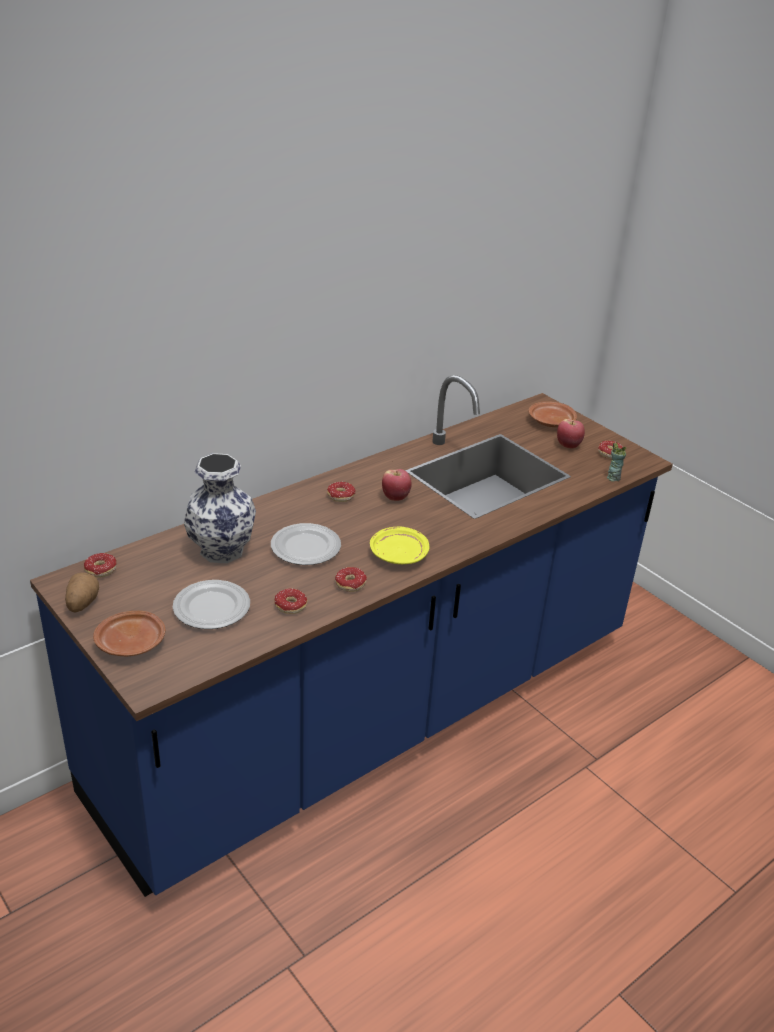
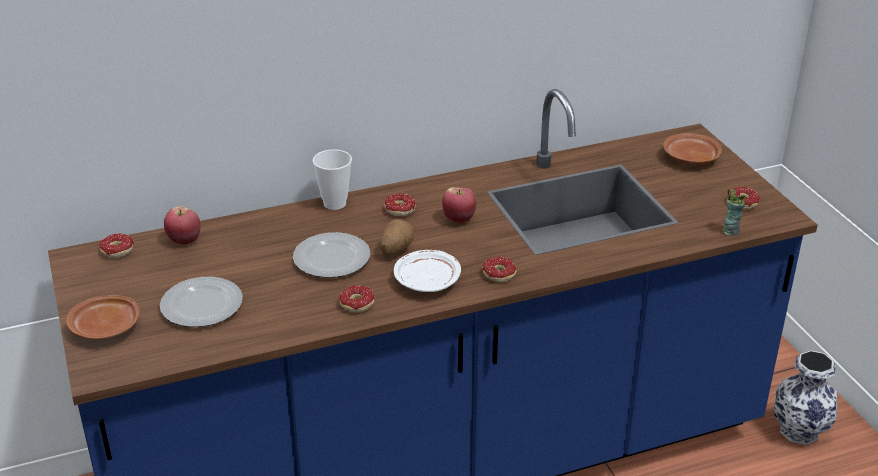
camera: 20 degrees right, 0 degrees up
(82, 603) = (82, 281): potato -> potato (395, 249)
(223, 549) = (246, 248): vase -> vase (800, 430)
(280, 498) = (334, 203): none -> cup
(287, 609) = (277, 320): donut -> donut (495, 277)
(398, 554) = (427, 280): yellow plate -> white plate
(568, 445) = (696, 187): apple -> apple (184, 240)

